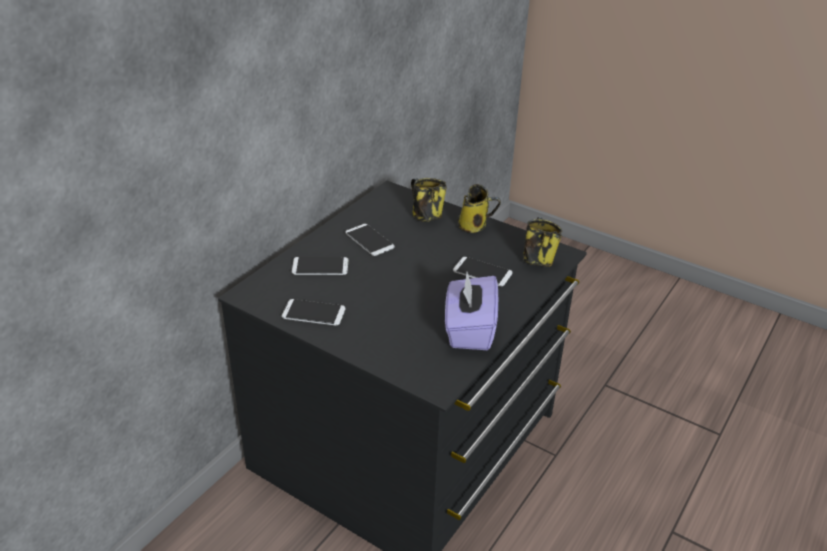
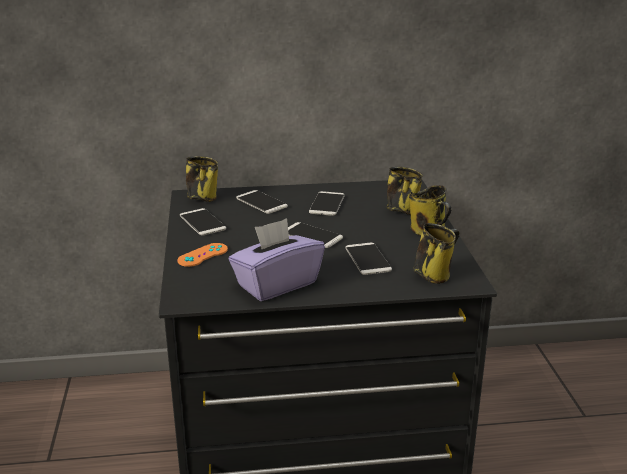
camera: 50 degrees right, 10 degrees down
(262, 289) = (203, 197): none -> mug
(374, 341) = (203, 255): none -> orange game controller
(414, 275) = (312, 236): none -> phone

